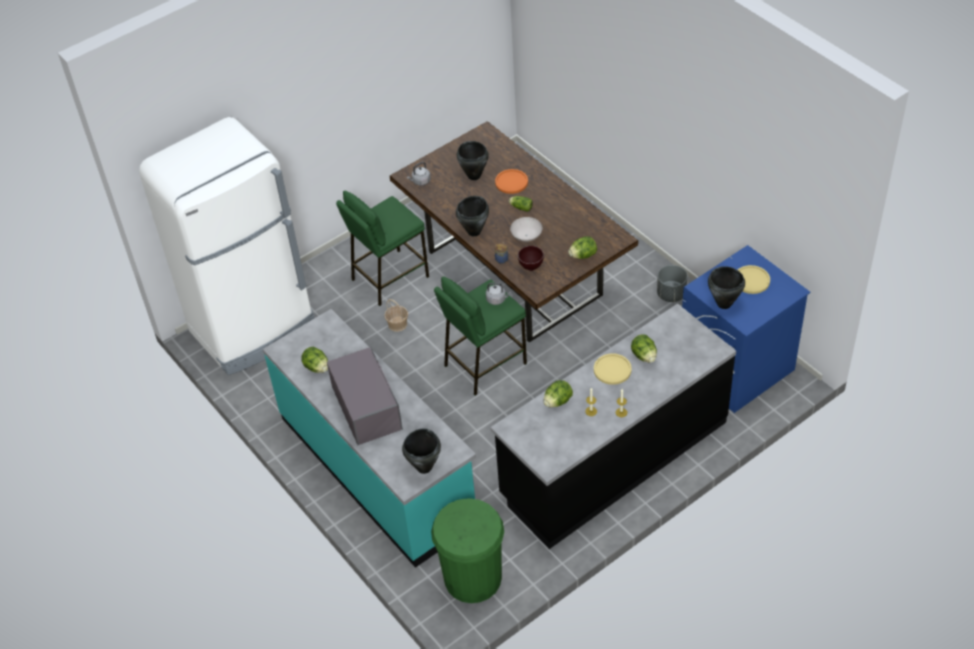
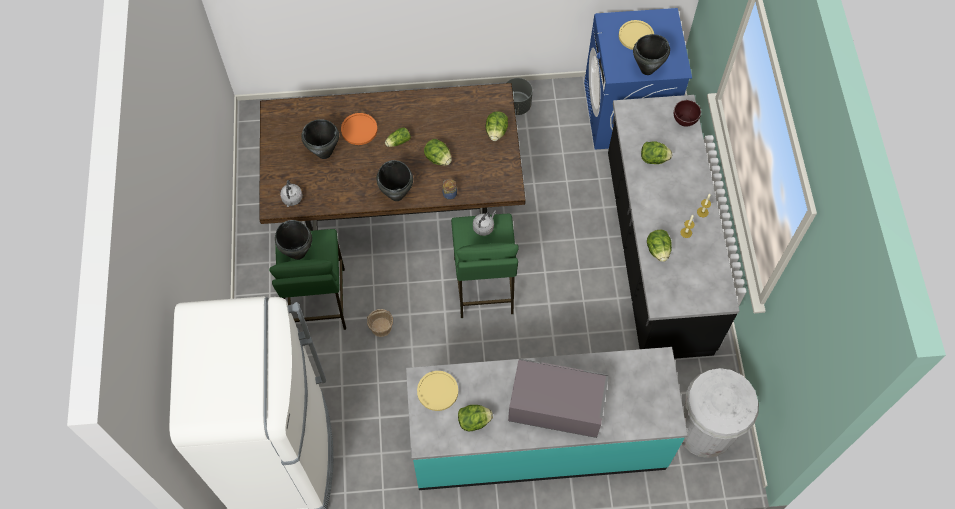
camera: 60 degrees left, 15 degrees up
(423, 467) = (660, 396): black cooking pot -> black cooking pot (298, 253)
(473, 578) = (705, 430): green trash can -> white trash can
(527, 236) = (438, 158): white bowl -> lettuce
(531, 267) = (479, 177): brown bowl -> brown bowl (684, 121)
(612, 370) = (652, 190): yellow plate -> yellow plate (437, 391)

